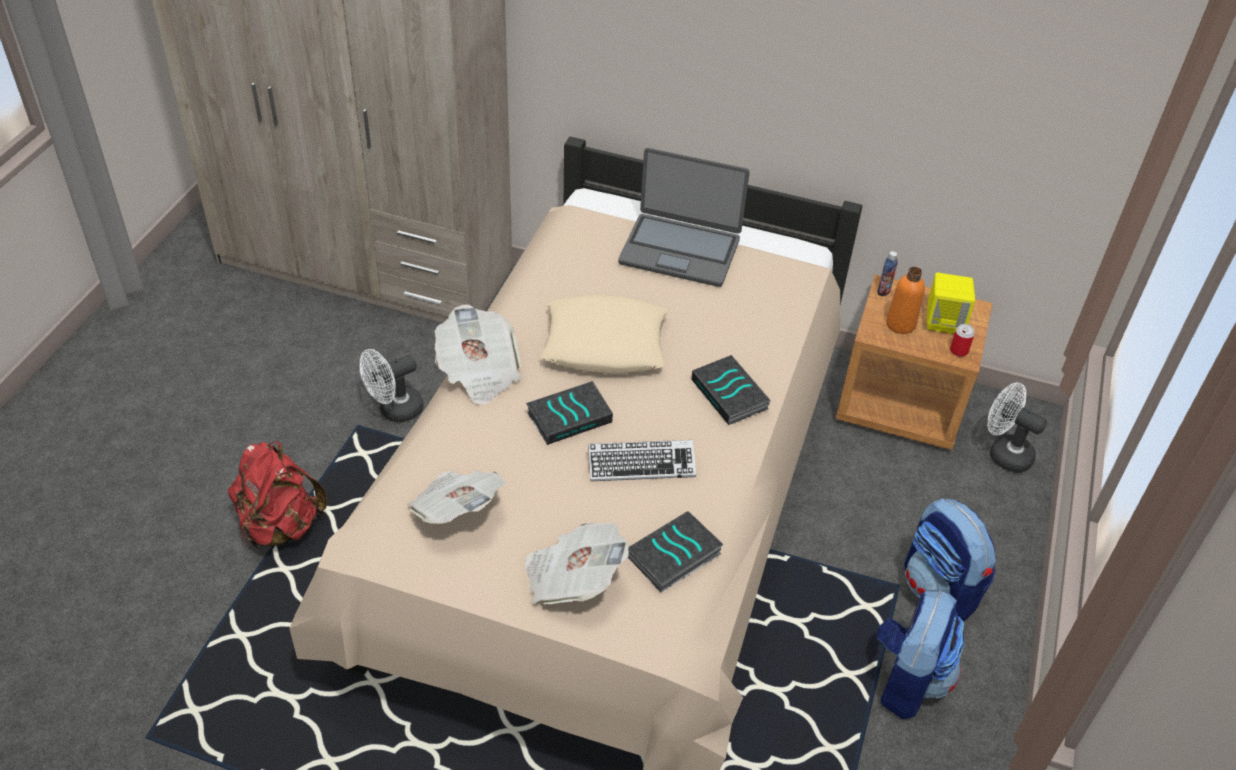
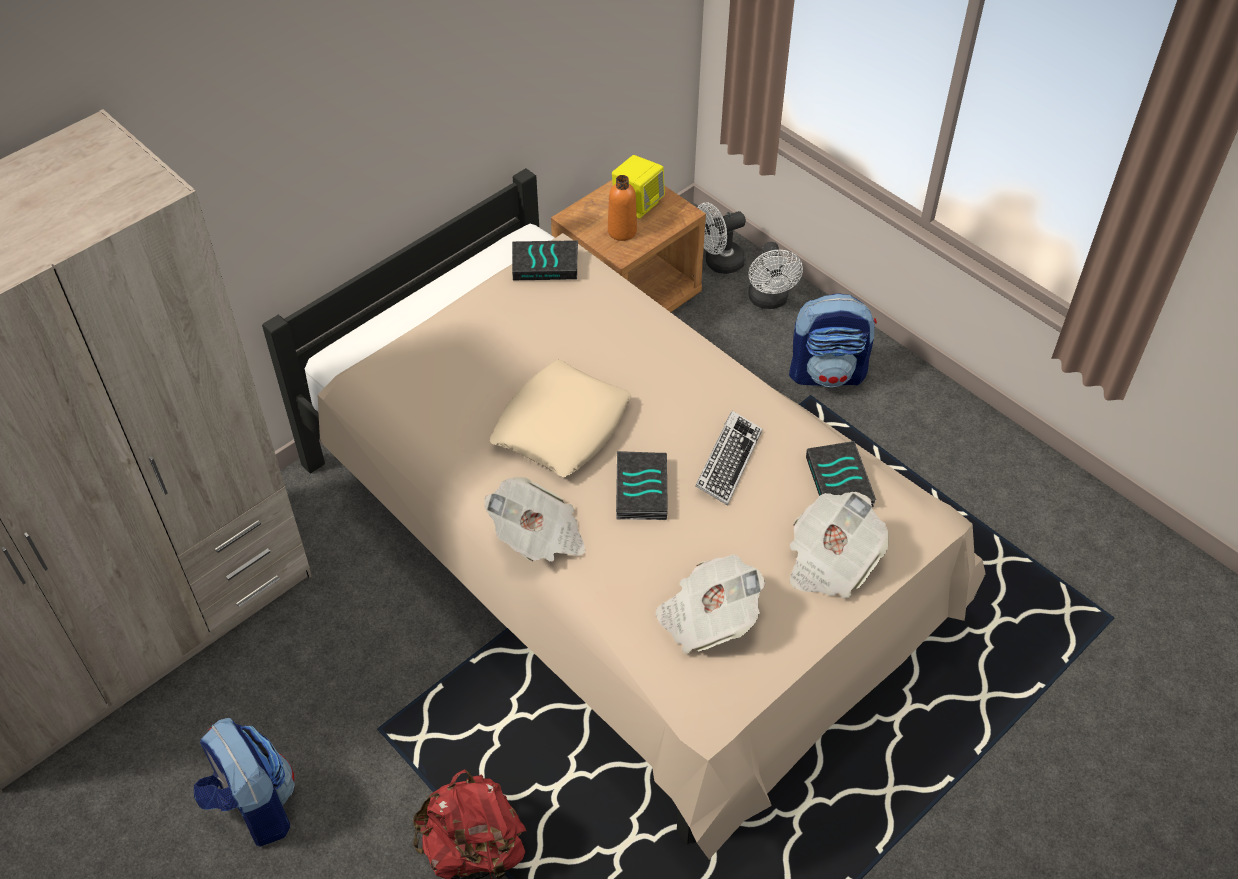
camera: 60 degrees left, 5 degrees up
(394, 410) = (378, 687): white fan -> white fan (769, 301)
(680, 250) = (472, 320): laptop -> none
(731, 394) = (680, 366): book -> book (546, 264)
(883, 291) = (575, 222): bottle -> none
(907, 679) = (898, 436): backpack -> backpack (254, 806)
(958, 351) = (675, 213): can -> none

